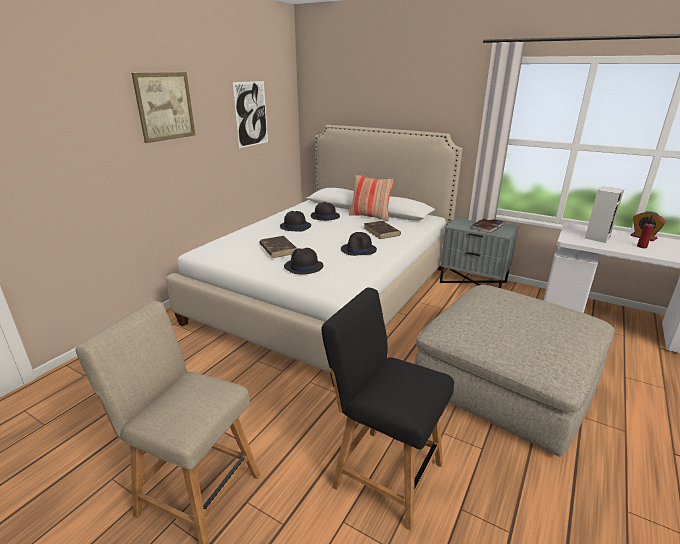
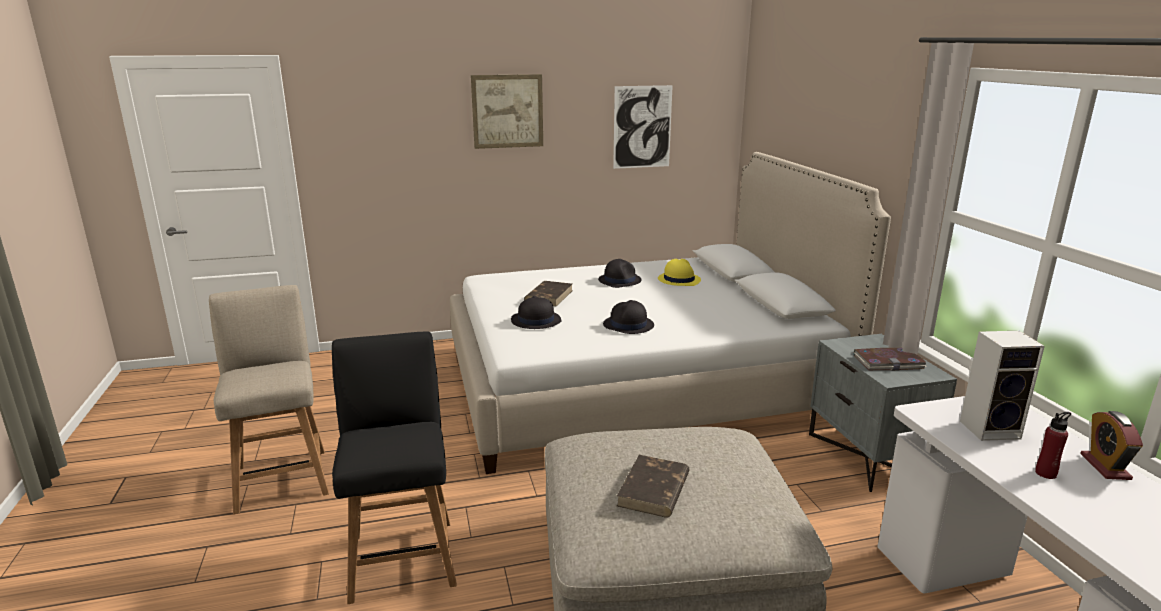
camera: 45 degrees right, 5 degrees down
(325, 216) = (678, 280): black hat -> yellow hat
(370, 216) = (736, 295): pillow -> none
(382, 232) = (705, 316): brown book -> brown book (653, 490)

